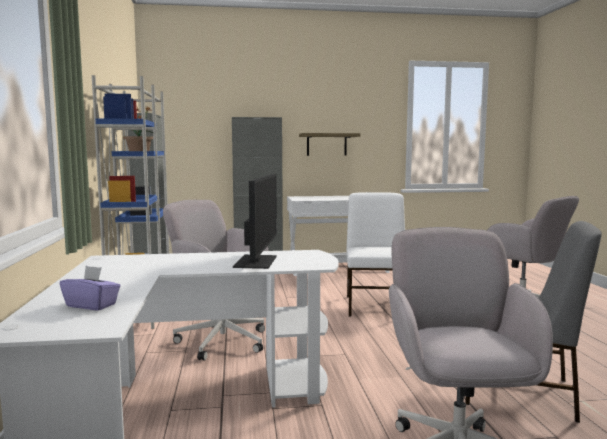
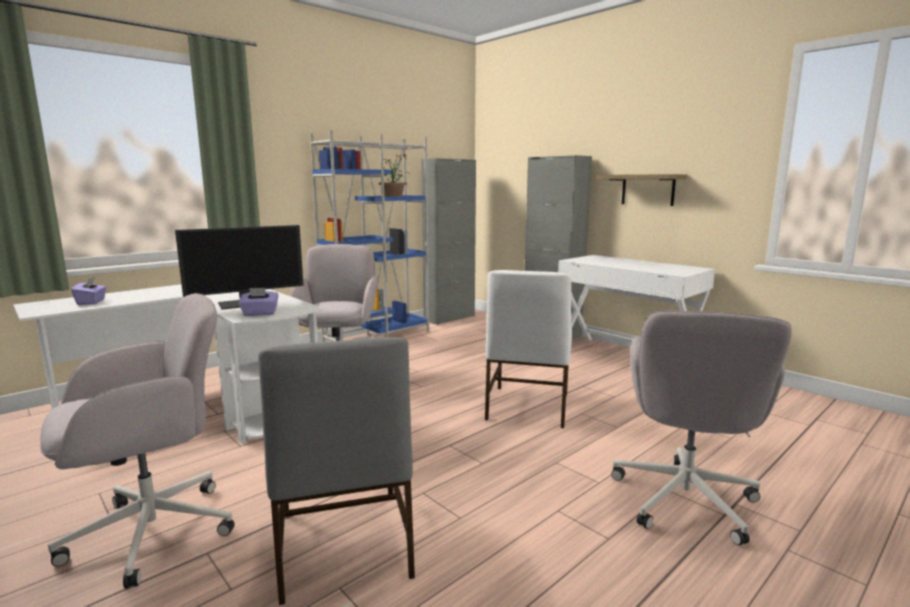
camera: 55 degrees right, 5 degrees up
(312, 262) = (260, 313): none -> purple tissue box
(376, 306) = (527, 407): white chair -> white chair turned 135 degrees clockwise

